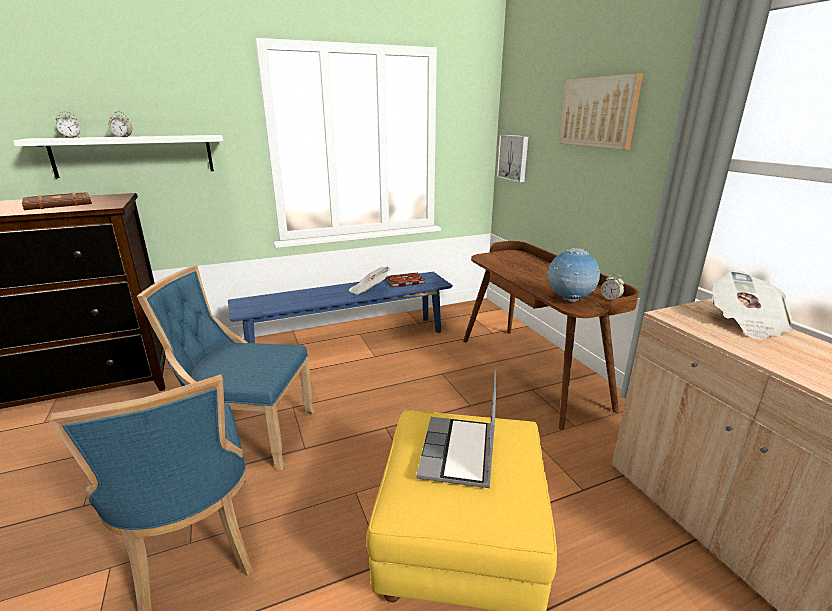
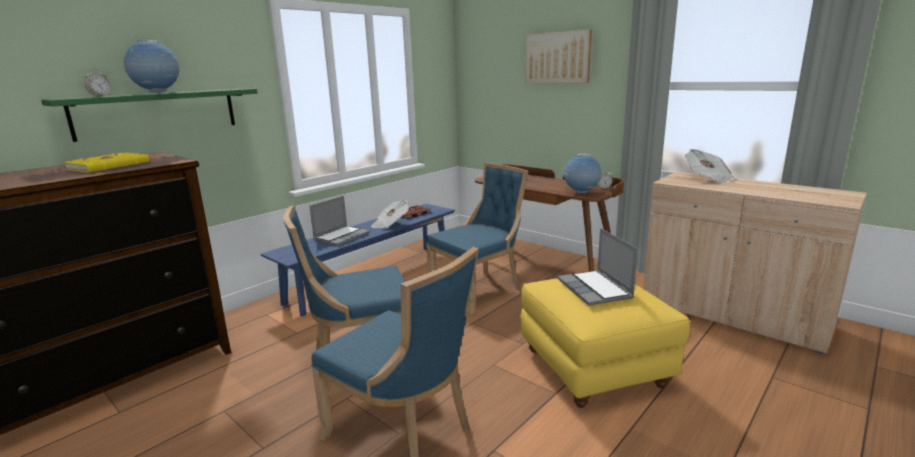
camera: 25 degrees left, 5 degrees down
(59, 204) = (110, 166): brown book -> yellow book
(123, 137) = (157, 93): alarm clock -> globe
(134, 155) = (158, 113): white shelf -> green shelf
(311, 296) = (341, 236): none -> laptop
(431, 386) = (479, 290): none -> blue chair
(514, 157) = (477, 98): picture -> none

